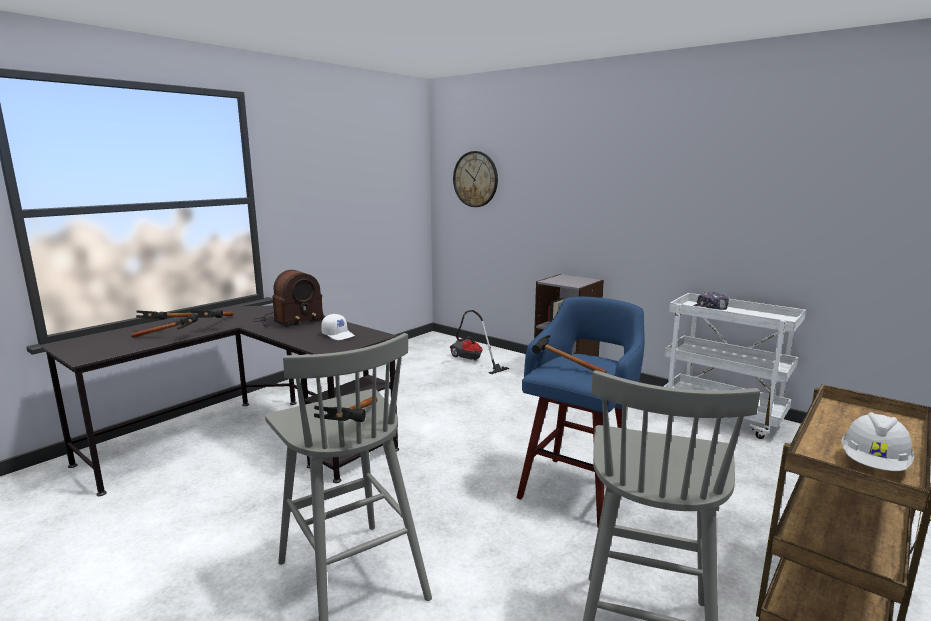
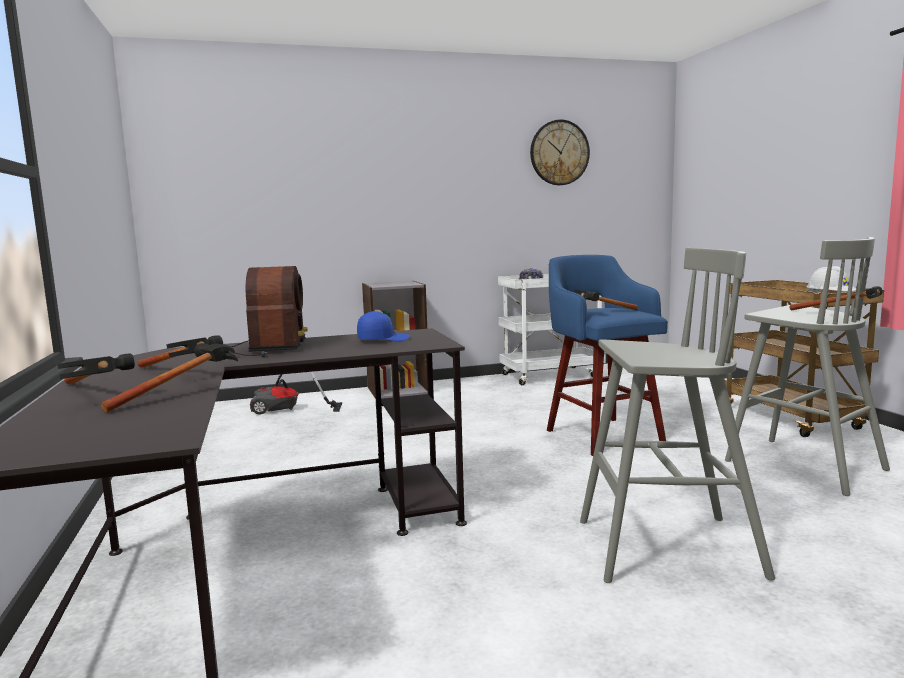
camera: 55 degrees left, 5 degrees down
(338, 335) = (383, 339): white cap -> blue cap
(354, 427) = (696, 349): hammer -> hammer (845, 313)
(475, 179) = (220, 180): wall clock -> wall clock (559, 153)

